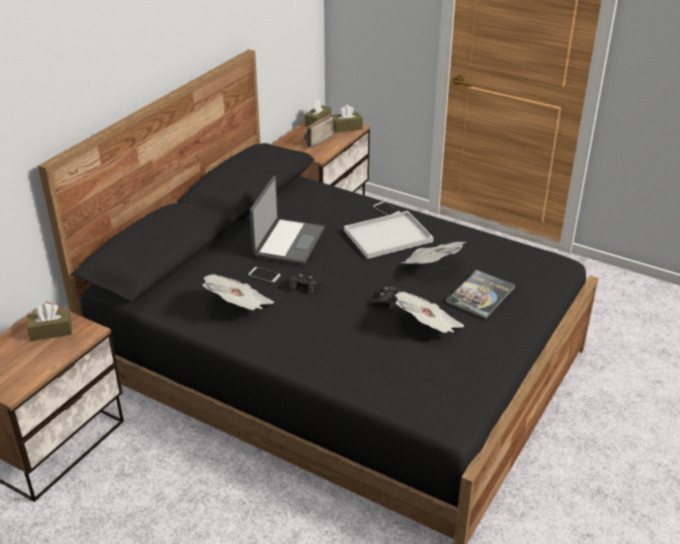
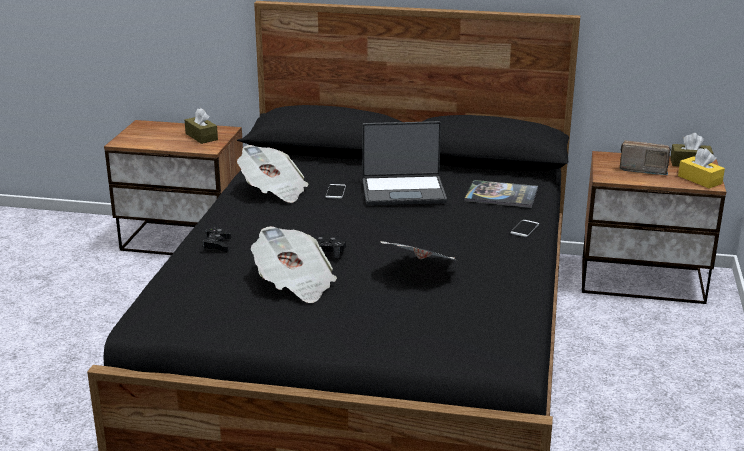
camera: 70 degrees right, 10 degrees down
(305, 286) = (326, 211): black game controller -> black game controller (217, 245)
(347, 127) = (700, 180): brown tissue box -> yellow tissue box
(387, 237) = (462, 237): white tray -> none
(480, 295) = (382, 307): book -> book (501, 195)

